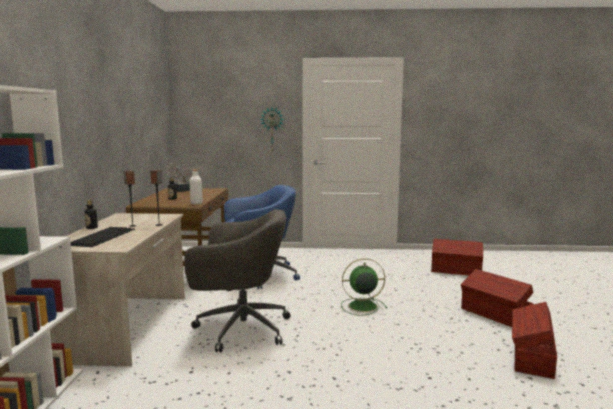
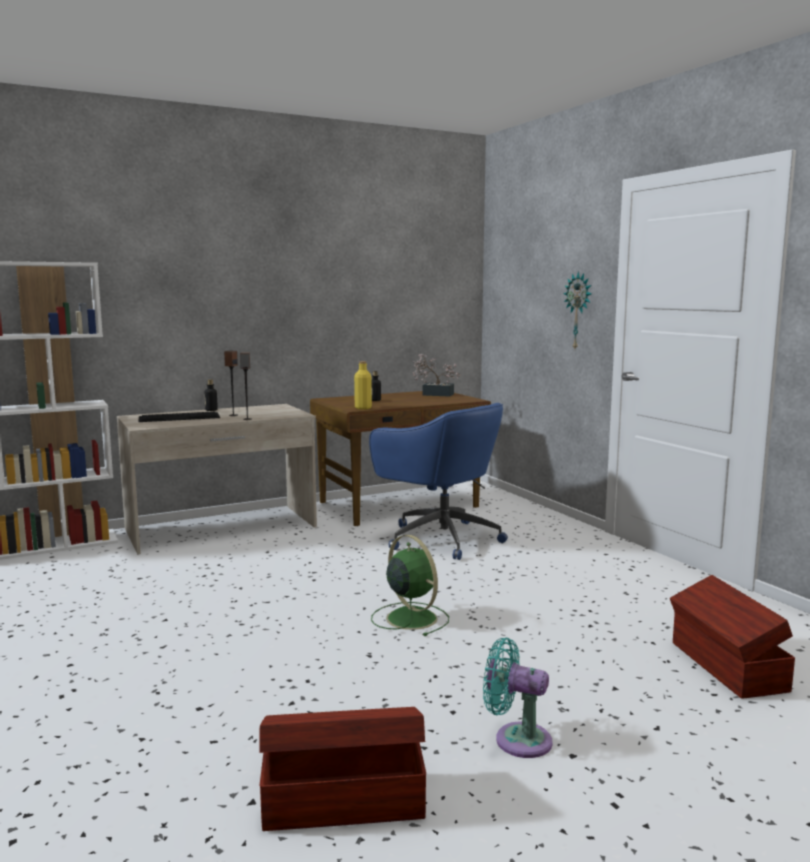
camera: 60 degrees right, 0 degrees up
(196, 203) = (363, 408): white bottle -> yellow bottle
(240, 329) = (258, 570): grey office chair -> none
(495, 315) = (517, 739): brown storage box -> turquoise fan

